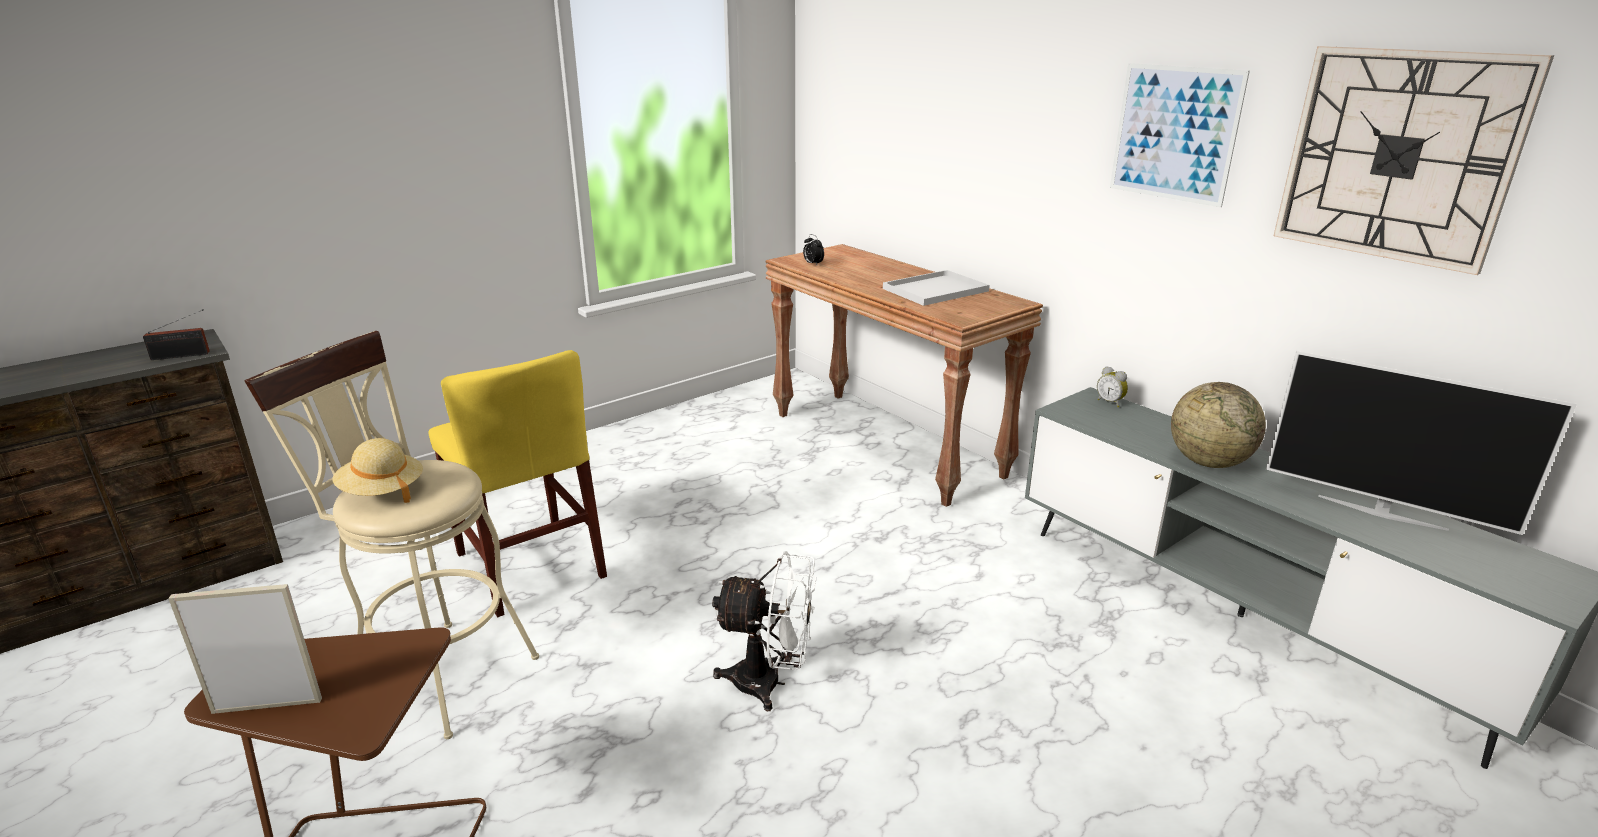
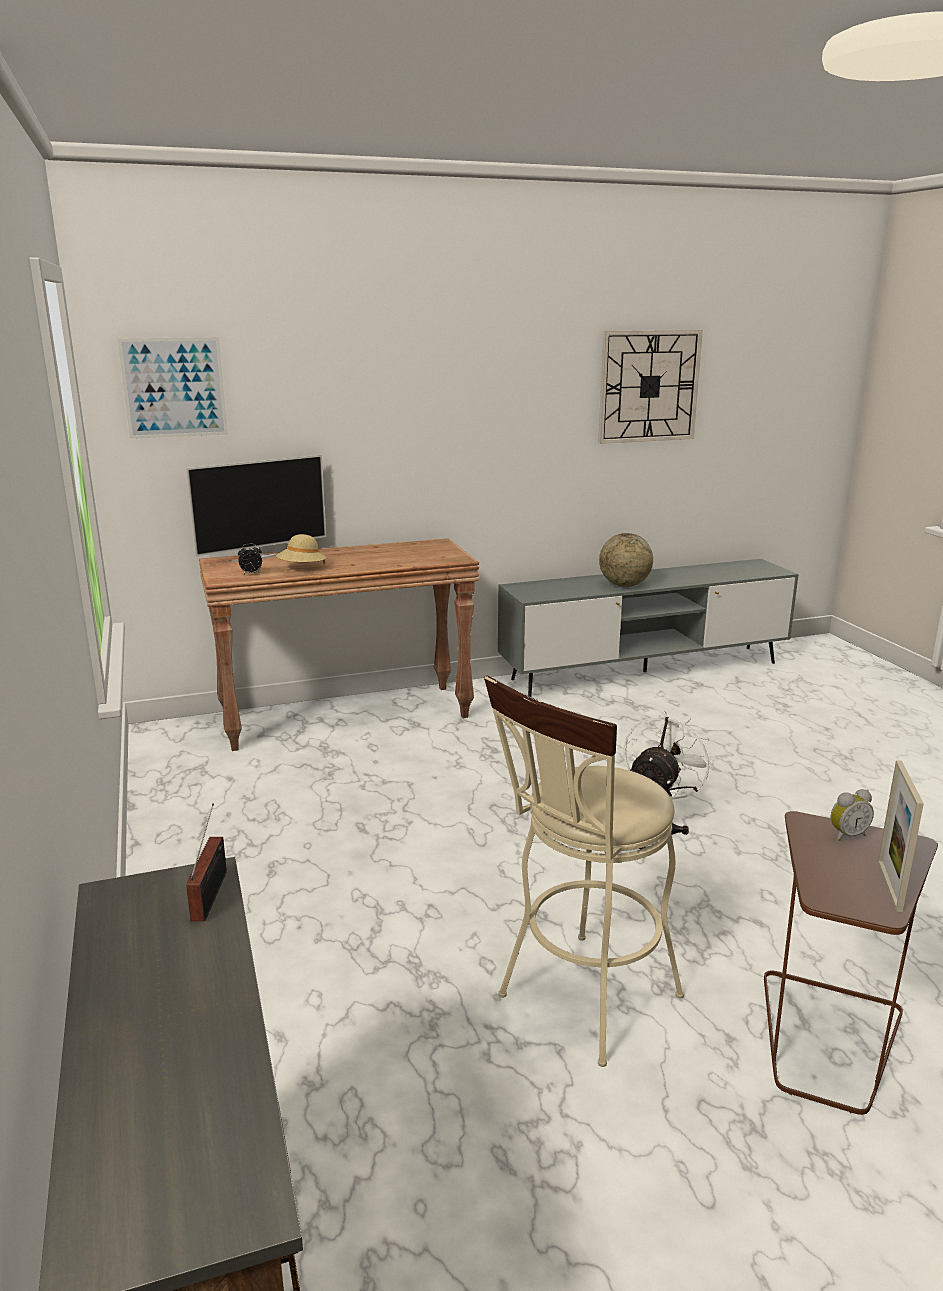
camera: 70 degrees left, 5 degrees down
(382, 491) = (614, 801): beige hat -> beige hat (302, 569)
(529, 565) = (416, 932): yellow chair -> none
(936, 289) = (381, 553): white tray -> none
(1110, 402) = (528, 585): alarm clock -> alarm clock (846, 835)
(1174, 133) = (527, 392): picture -> picture (174, 387)
(1381, 512) = (694, 572): television -> television (261, 556)

